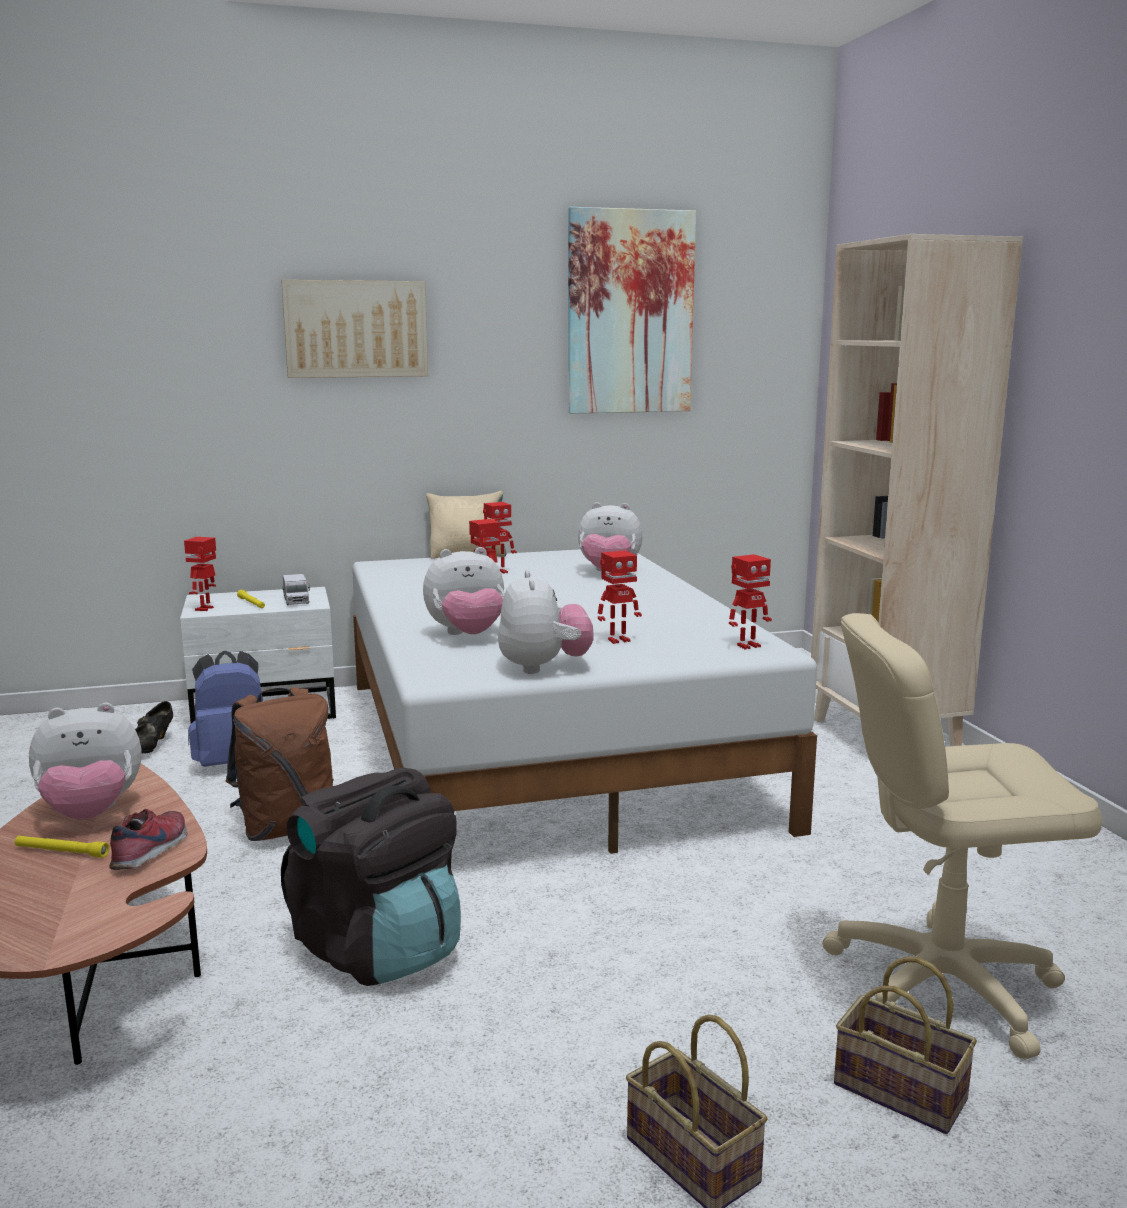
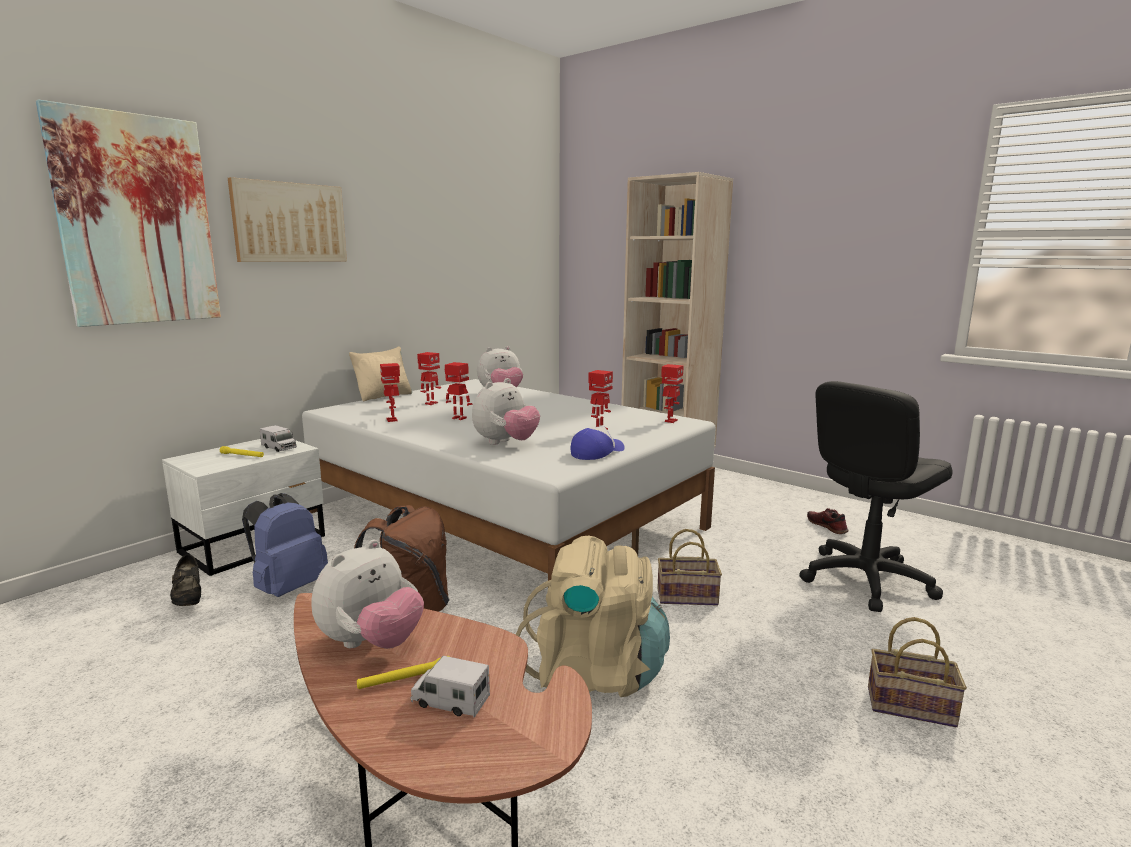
camera: 35 degrees left, 0 degrees up
(58, 883) = (450, 701): none -> toy truck
(152, 850) = (478, 650): shoe -> shoe (827, 526)
(205, 609) = (206, 466): toy robot -> toy robot (392, 420)
(378, 949) = (595, 672): black backpack -> beige backpack
(543, 667) = (597, 452): plush toy -> cap
(630, 312) = (466, 218): picture -> picture (137, 220)
(904, 1092) = (926, 633): basket -> basket (688, 596)
(940, 985) = (865, 580): beige office chair -> black office chair

